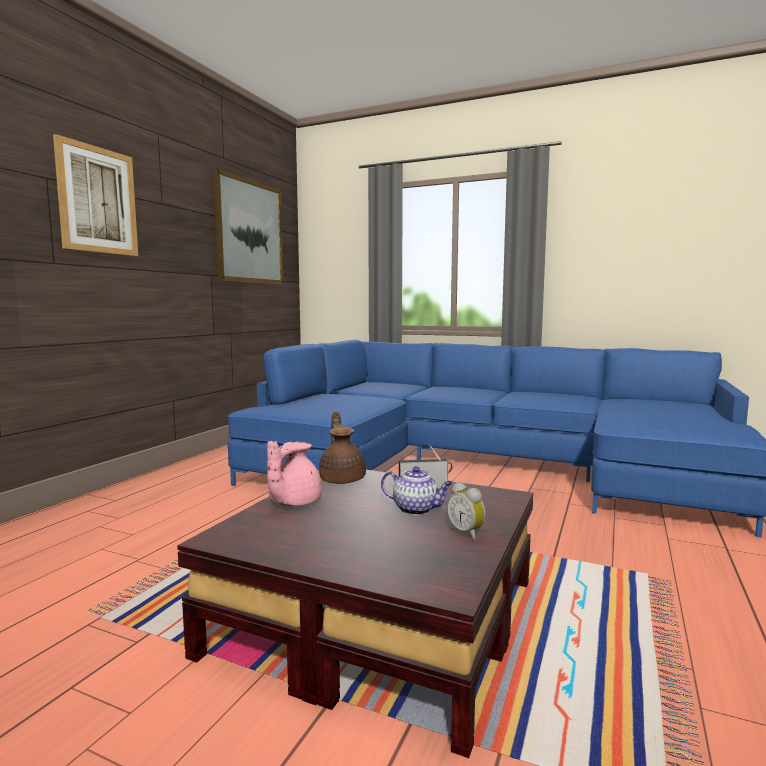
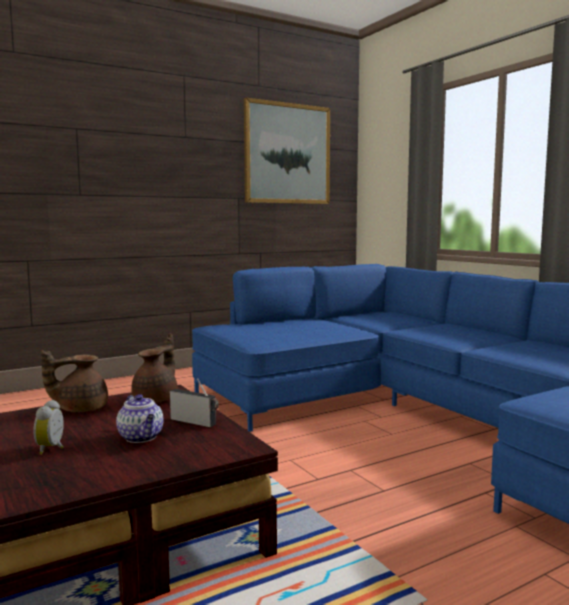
camera: 35 degrees right, 0 degrees up
(98, 200) = (119, 141): picture -> none
(293, 502) = (80, 408): pink teapot -> brown teapot
(467, 533) = (123, 468): alarm clock -> alarm clock (52, 448)

